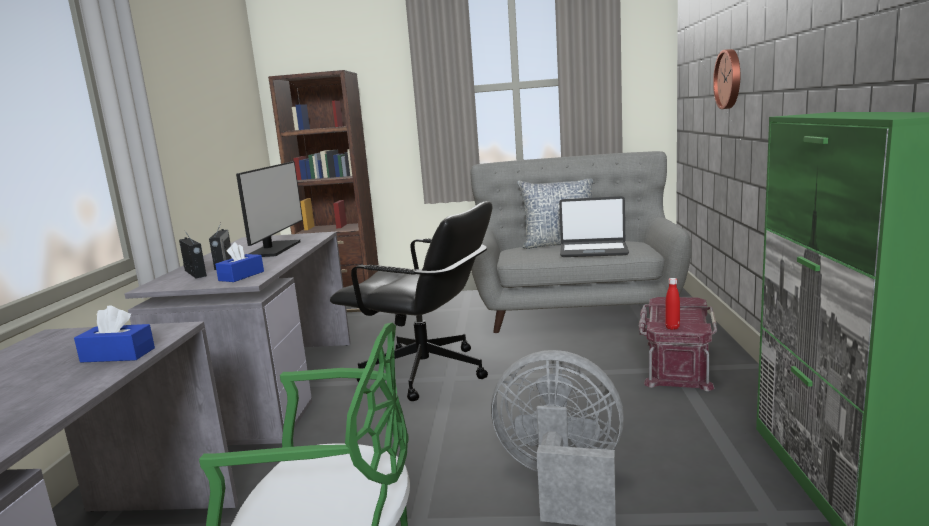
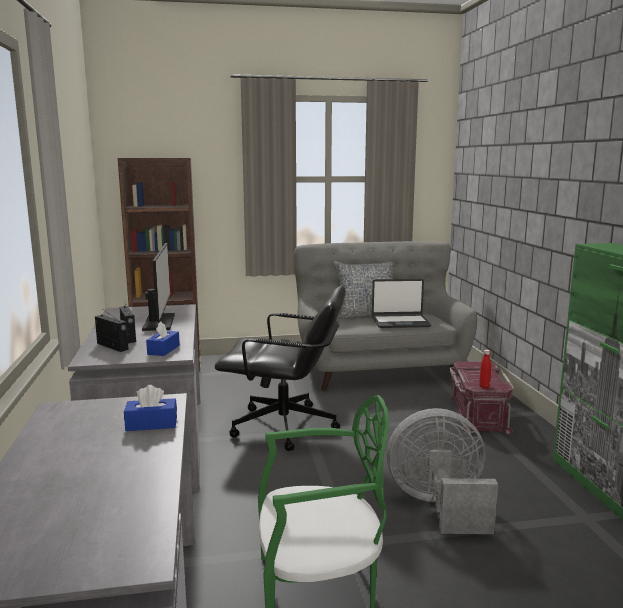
camera: 15 degrees left, 0 degrees up
(729, 79) = (513, 197): wall clock -> none

